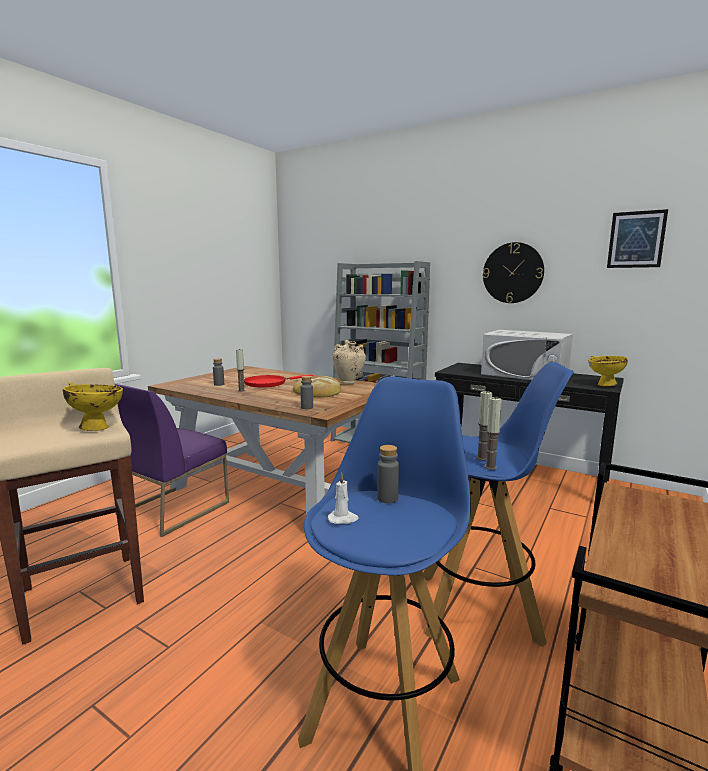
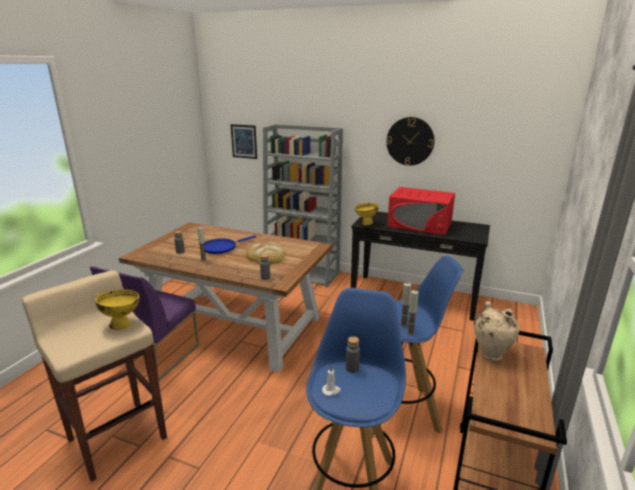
camera: 10 degrees left, 10 degrees up
(268, 383) = (221, 247): red frying pan -> blue frying pan
(348, 382) = (286, 242): beige vase -> beige vase (491, 354)
(525, 374) = (419, 225): white microwave -> red microwave
(605, 385) = (477, 236): yellow bowl -> yellow bowl (366, 224)
(636, 239) = (502, 122): picture -> picture (244, 141)

